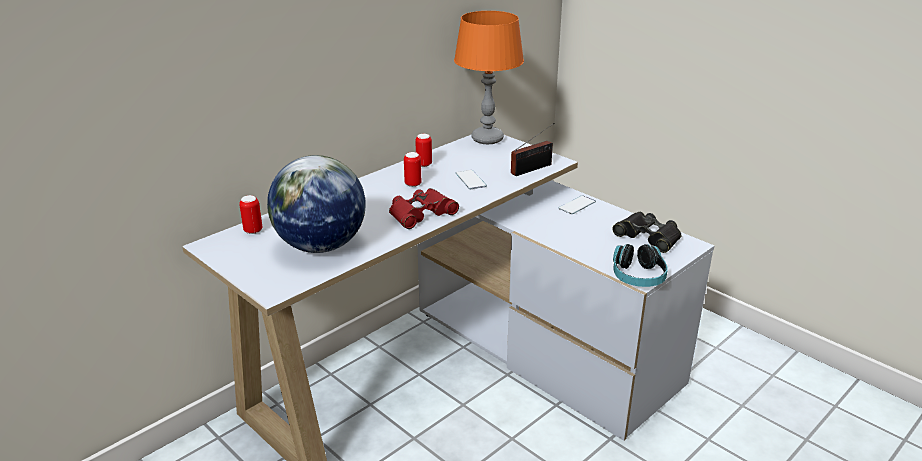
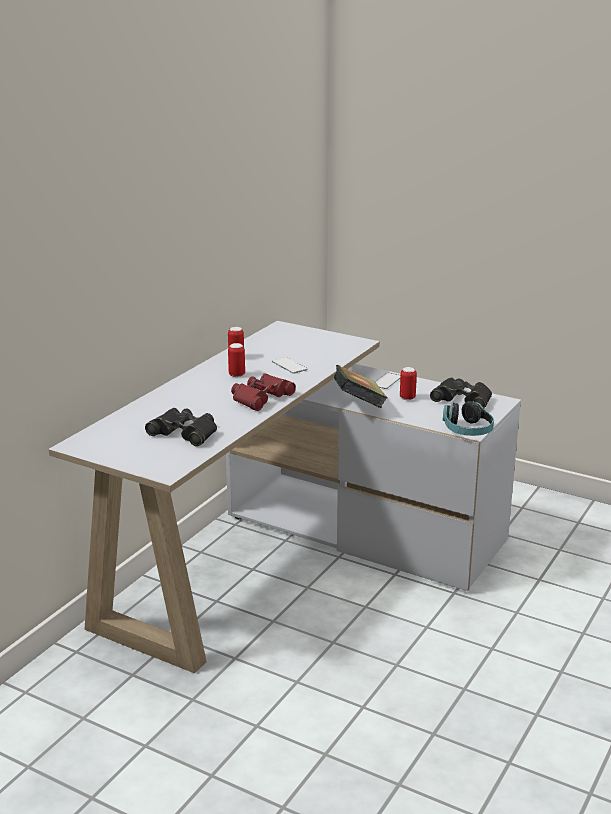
camera: 15 degrees left, 5 degrees down
(253, 230) = (109, 429): can -> can (407, 398)
(320, 246) = (184, 433): globe -> black binoculars
(487, 139) = (283, 330): orange table lamp -> none
(533, 168) = (342, 350): radio -> none
(533, 231) = (358, 406): none -> book

